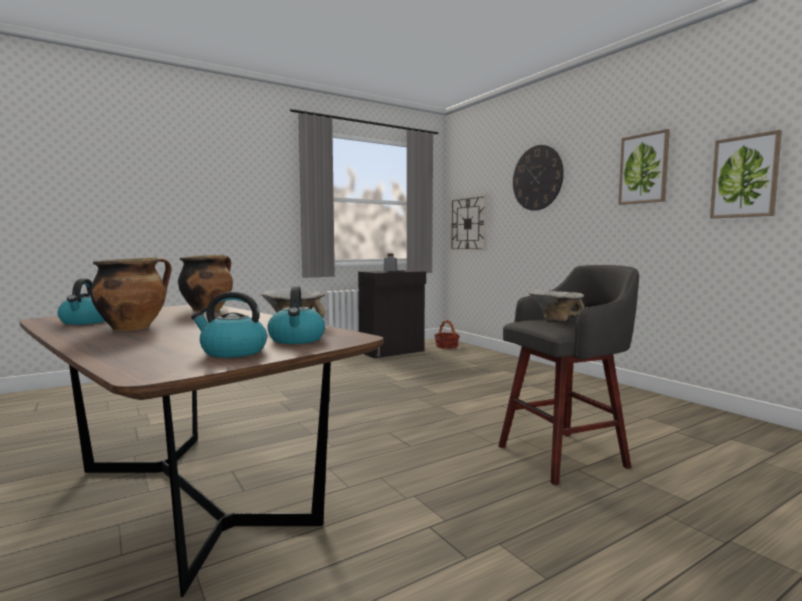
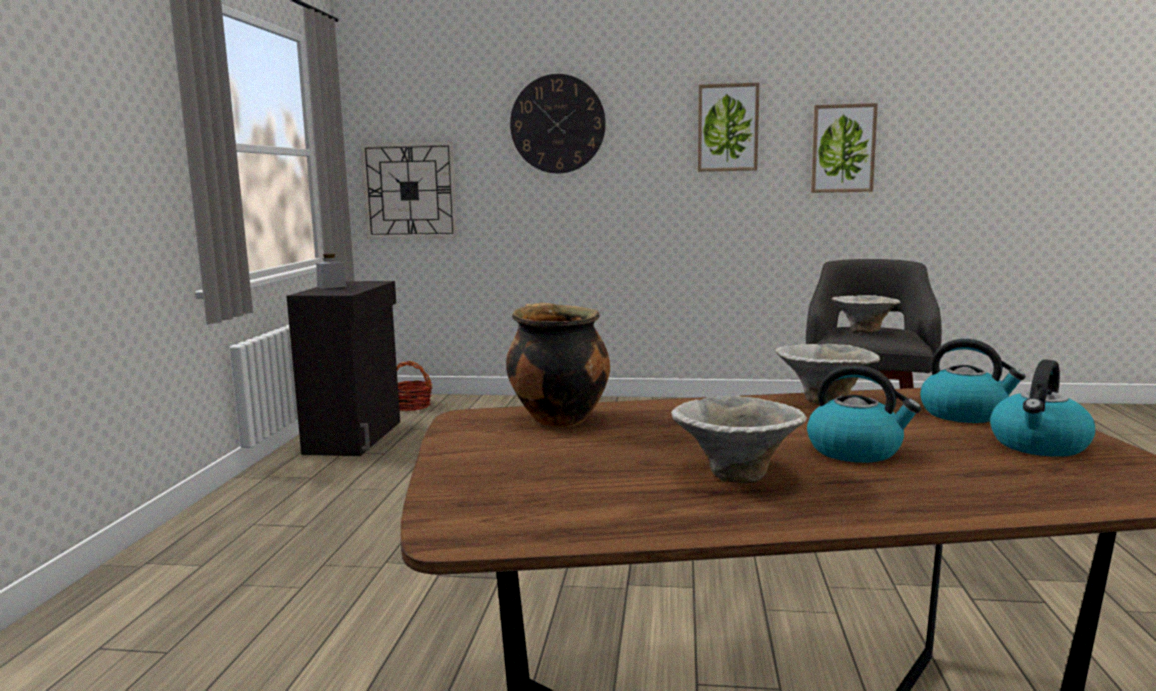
camera: 50 degrees left, 5 degrees up
(86, 322) = (587, 503): kettle -> kettle (856, 450)
(133, 328) = (734, 475): cooking pot -> bowl

